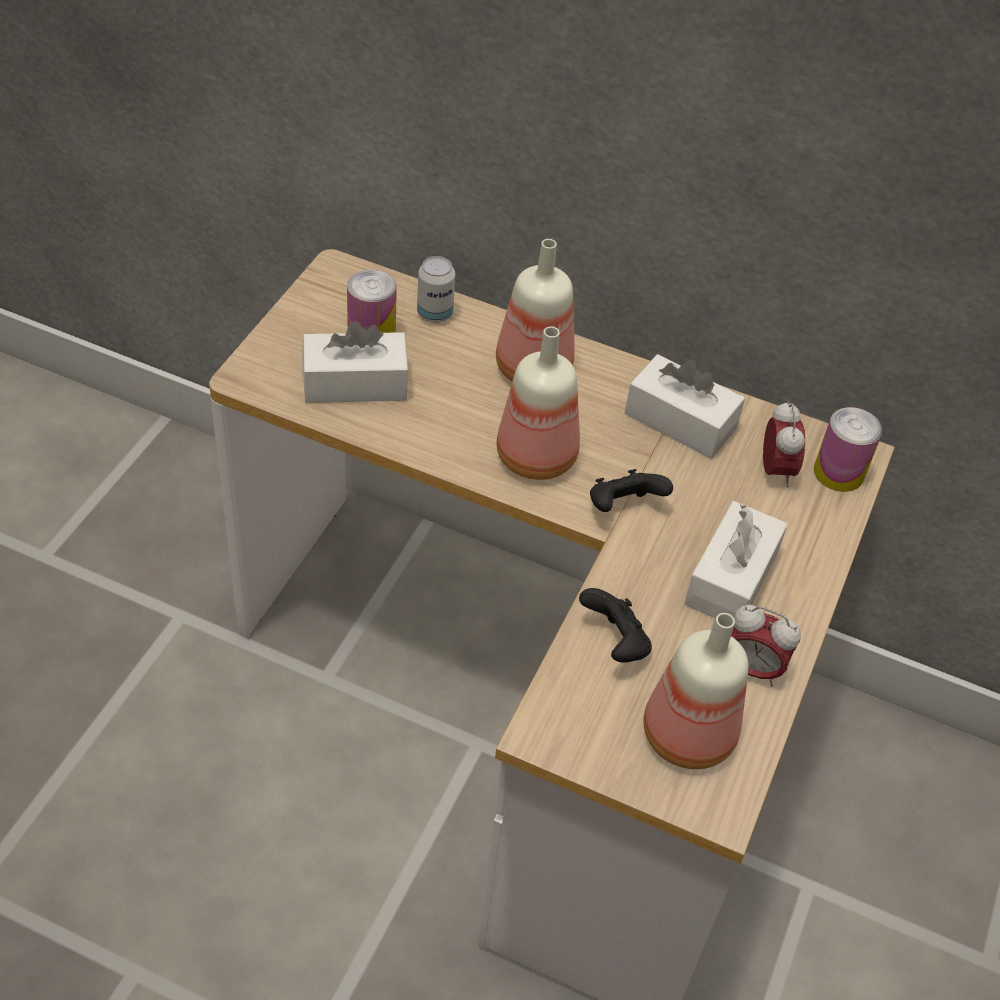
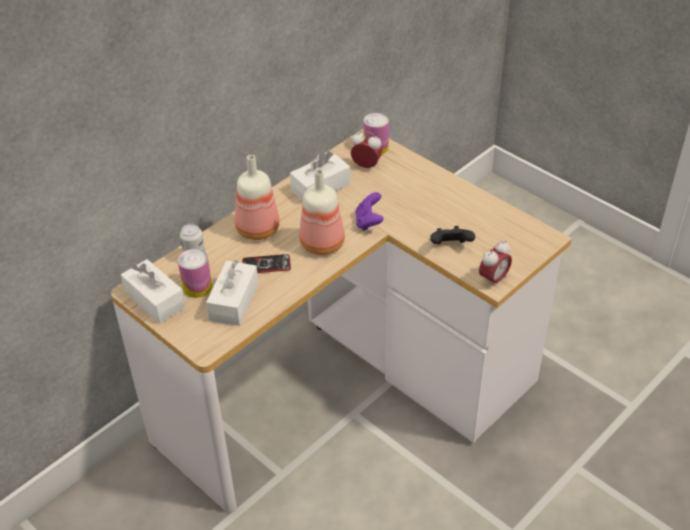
camera: 65 degrees left, 5 degrees down
(454, 399) = (266, 265): none -> phone
(623, 507) = (369, 222): black game controller -> purple game controller
(684, 734) = (507, 238): bottle -> none
(731, 578) = (426, 199): white tissue box -> white tissue box (155, 300)
(752, 668) = (478, 207): alarm clock -> alarm clock (493, 280)

